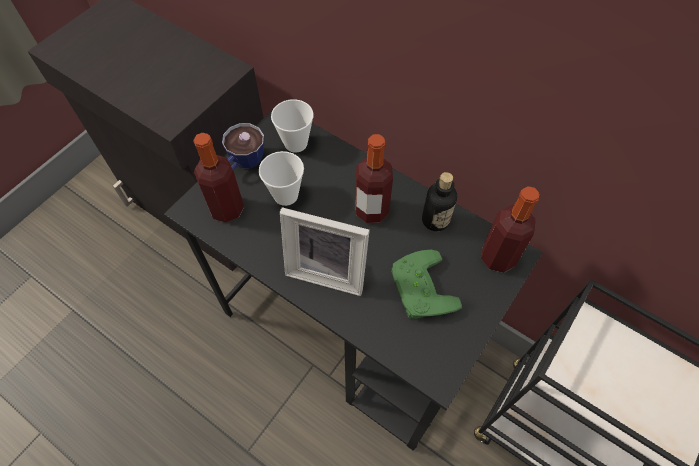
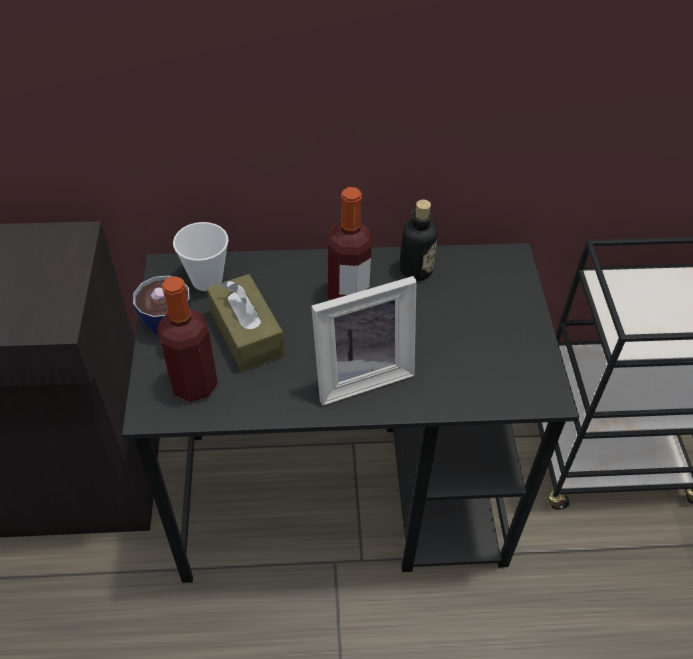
camera: 40 degrees left, 10 degrees down
(286, 195) = (246, 334): cup -> brown tissue box
(418, 288) = (459, 336): green game controller -> none
(498, 257) = (499, 268): bottle -> none

